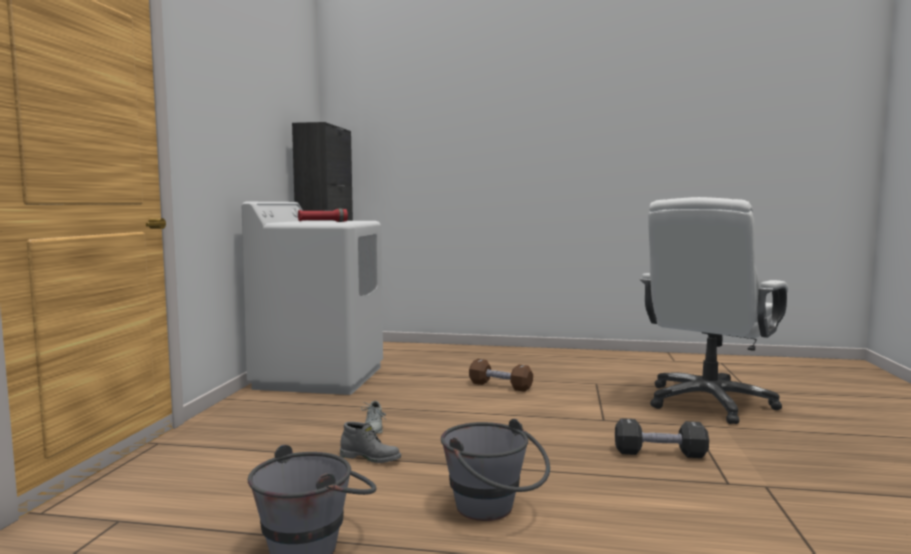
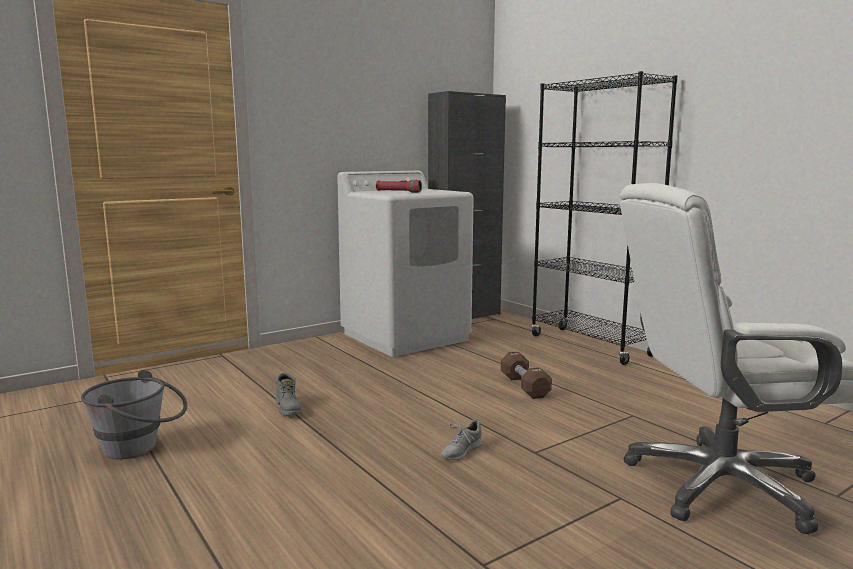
camera: 45 degrees right, 5 degrees up
(373, 428) = (343, 388): grey shoe -> grey shoe (460, 451)
(474, 350) = (591, 345): none -> black bookcase
(493, 511) = (258, 479): grey bucket -> none
(660, 453) = (499, 505): black dumbbell -> none

